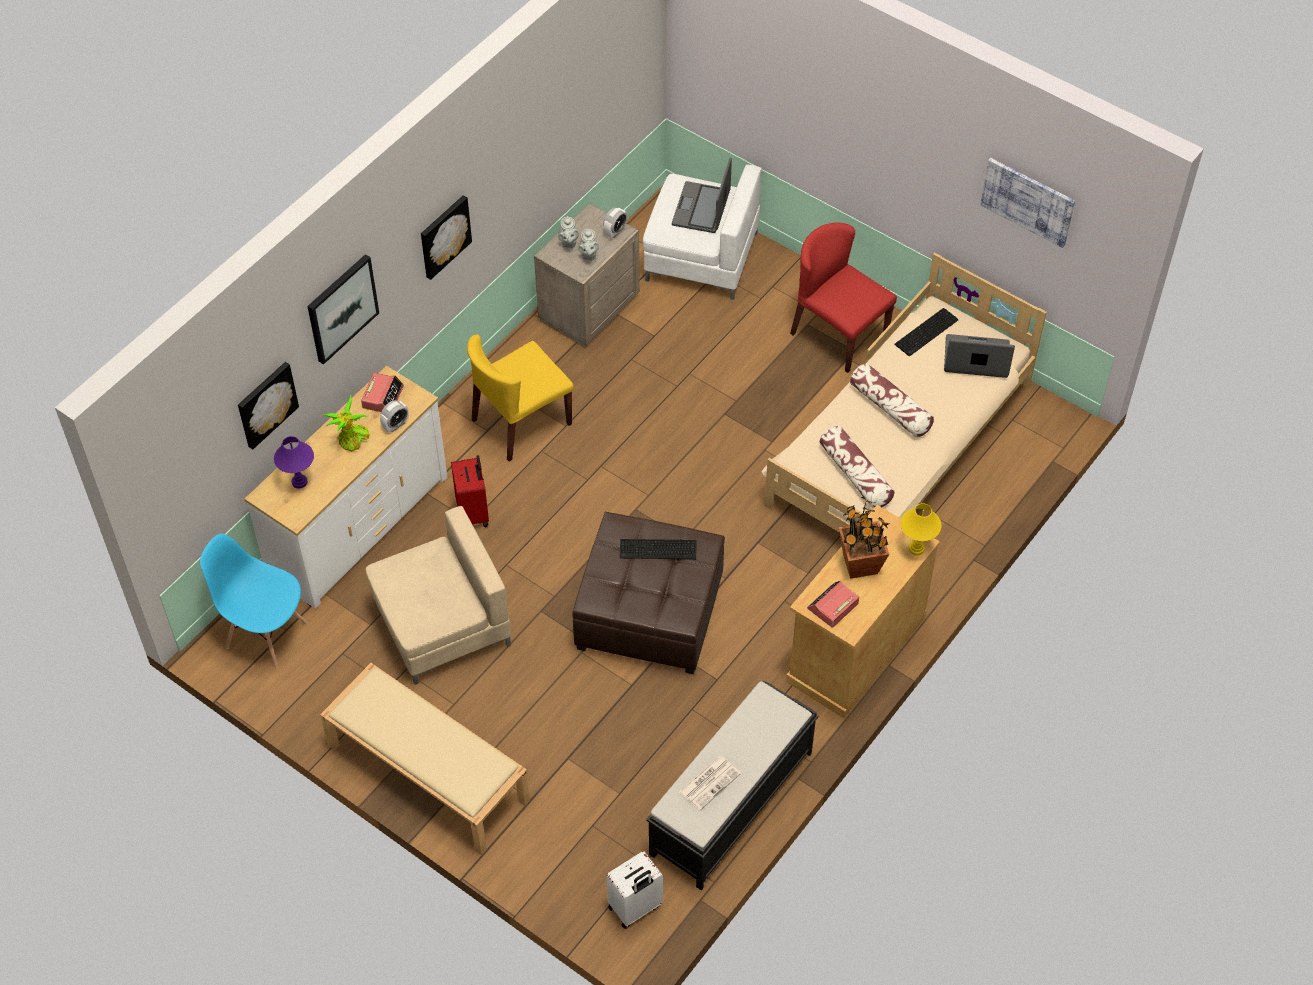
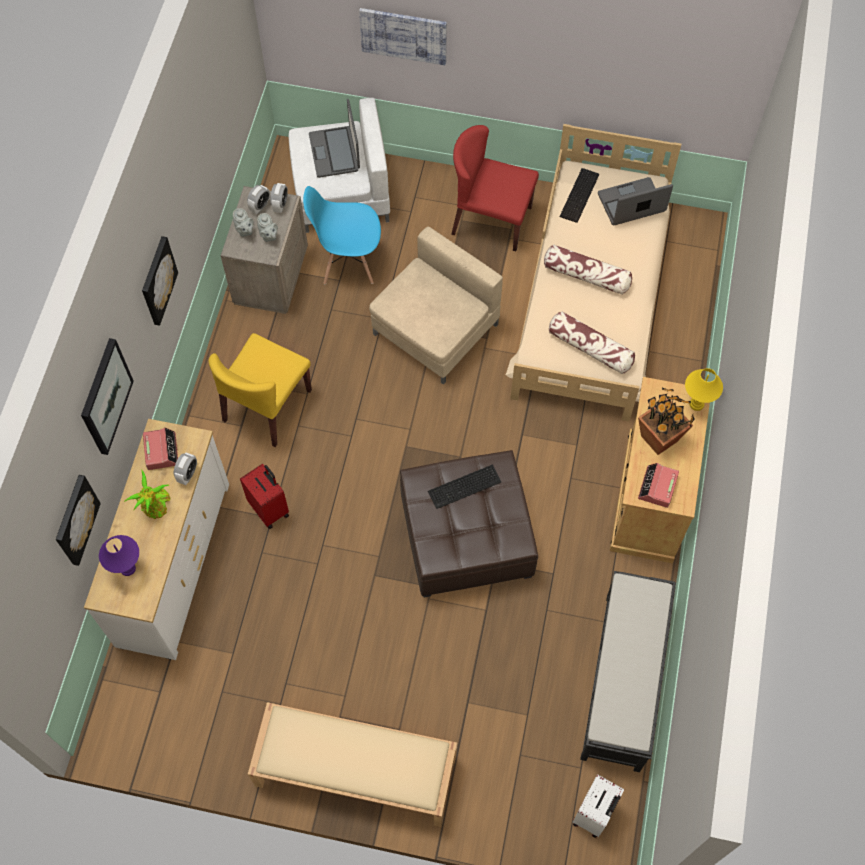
camera: 25 degrees left, 10 degrees up
(266, 634) = (144, 704): blue chair -> blue chair (348, 262)
(440, 624) = (294, 625): beige armchair -> beige armchair (434, 330)
(595, 226) = (260, 206): none -> alarm clock
(710, 782) = (623, 687): newspaper -> none
(1028, 201) = (658, 55): picture -> picture (403, 35)

